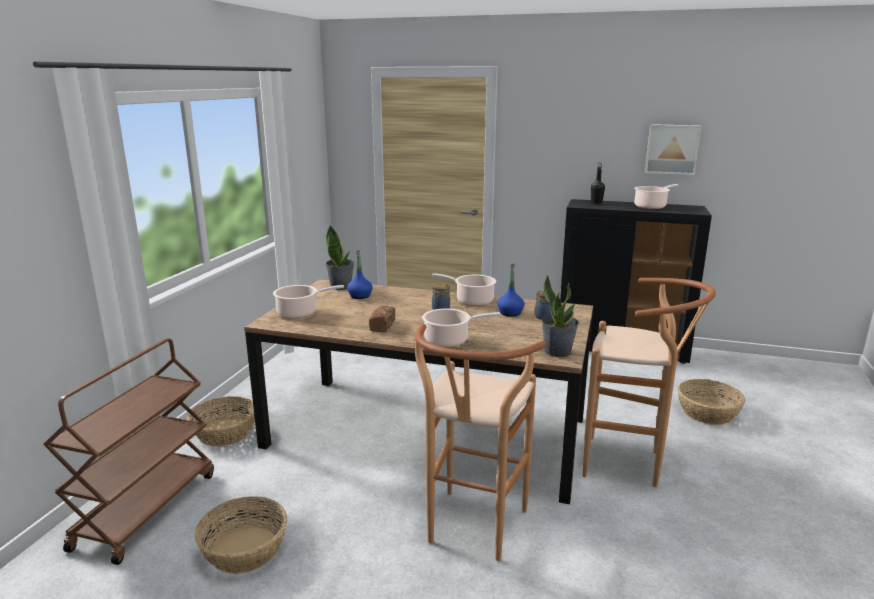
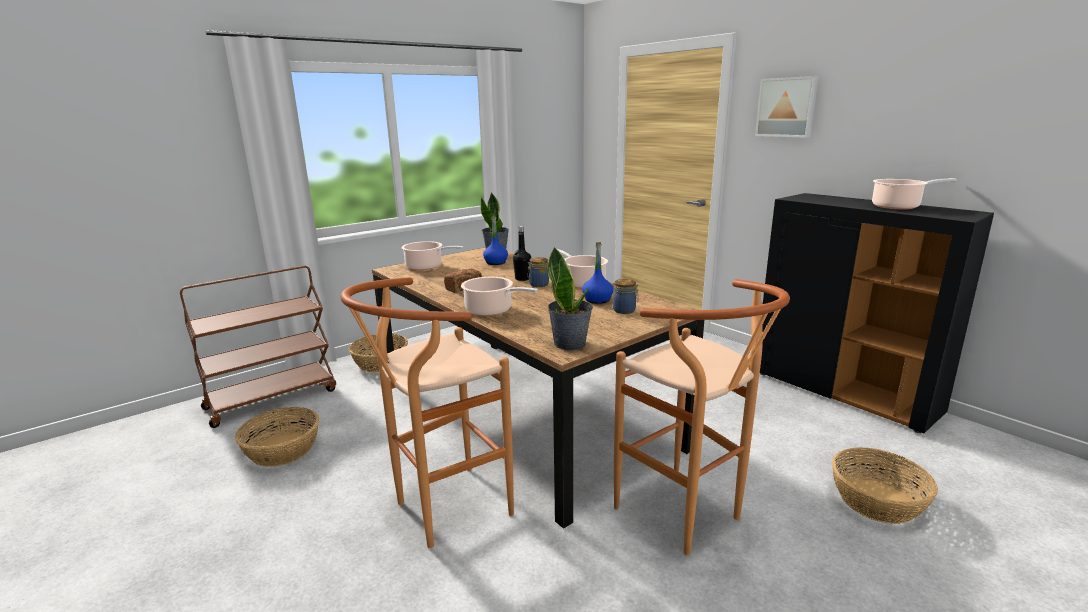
camera: 35 degrees right, 0 degrees up
(596, 203) = (826, 198): black bottle -> black bottle (522, 279)
(672, 149) = (951, 127): picture -> picture (787, 107)

